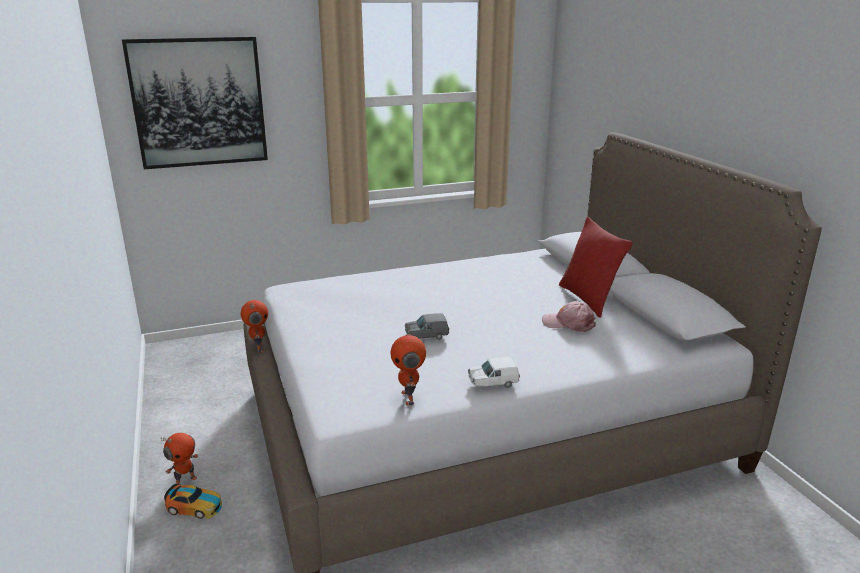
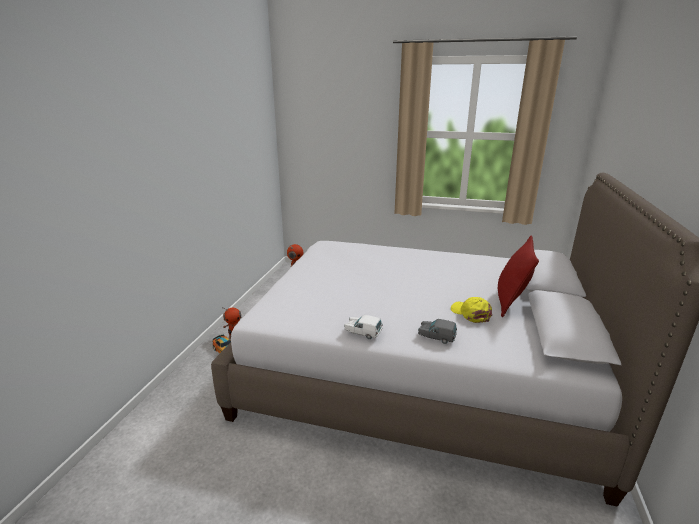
camera: 35 degrees right, 0 degrees up
(199, 102) = (326, 126): picture -> none
(409, 398) = (303, 322): toy robot -> none
(426, 336) = (363, 291): grey toy car -> grey toy car (436, 337)
(568, 323) = (471, 313): pink cap -> yellow cap

